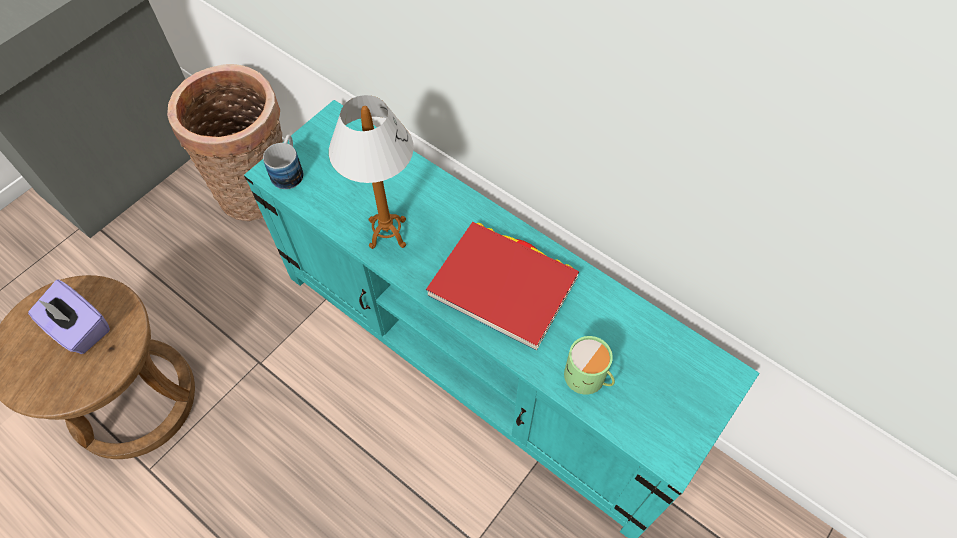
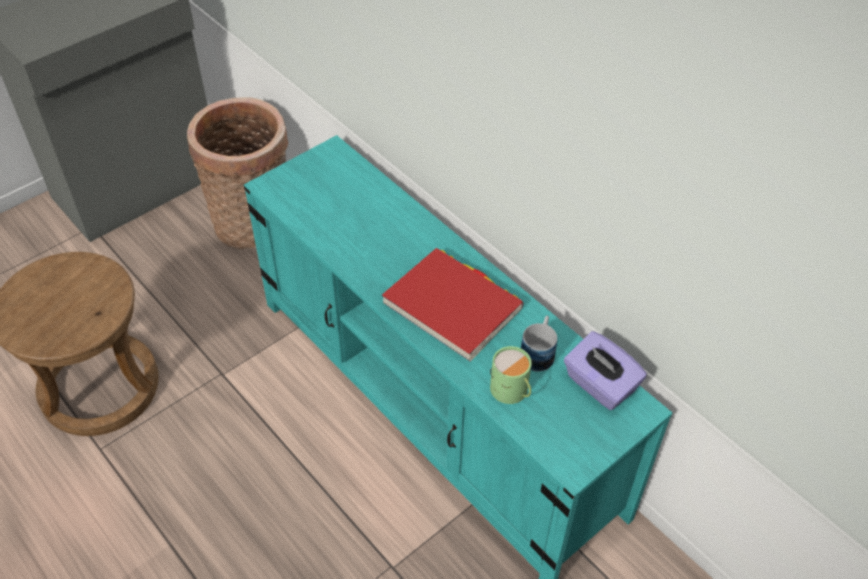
camera: 10 degrees right, 10 degrees down
(79, 328) = (74, 293): purple tissue box -> purple tissue box (599, 385)
(289, 170) = (284, 186): mug -> mug (538, 352)
(387, 233) = (358, 249): table lamp -> none

